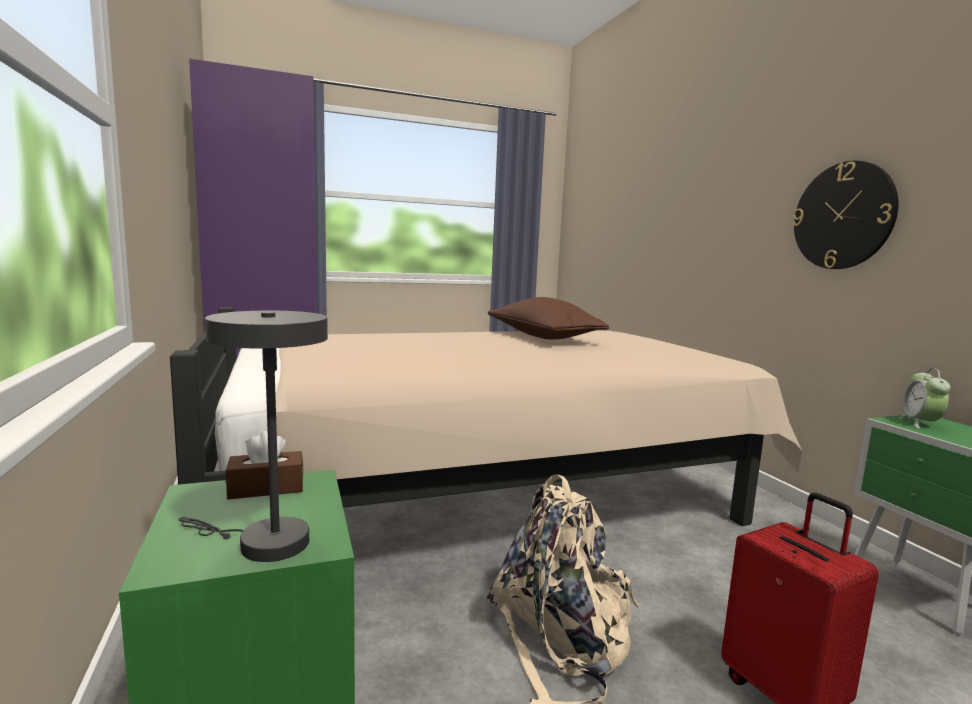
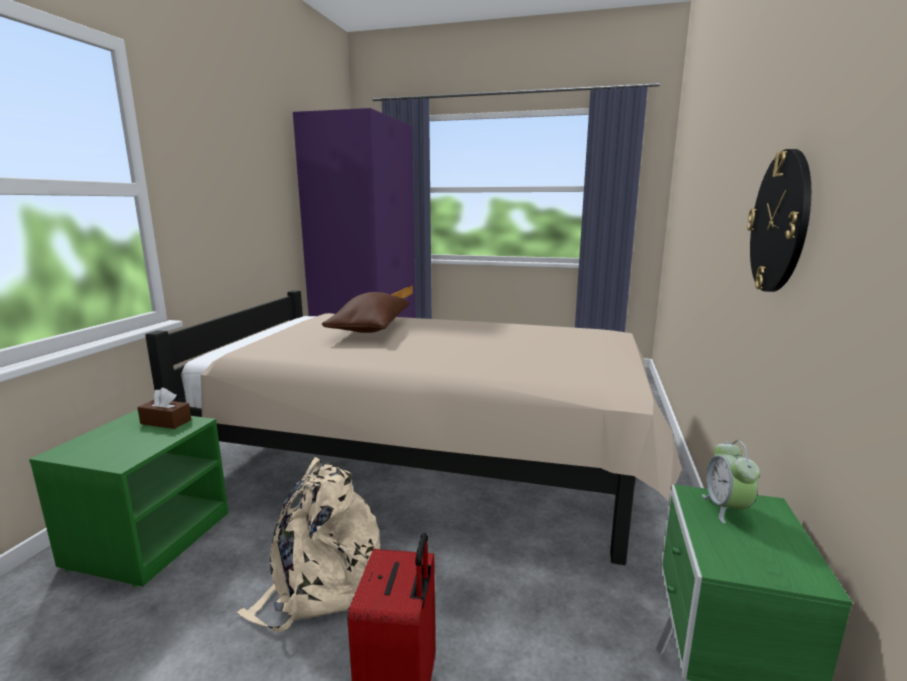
camera: 35 degrees right, 5 degrees up
(263, 542) = (107, 452): grey table lamp -> none
(543, 337) = (504, 333): brown pillow -> brown pillow (370, 329)
(920, 423) = (726, 509): alarm clock -> alarm clock turned 45 degrees counterclockwise

